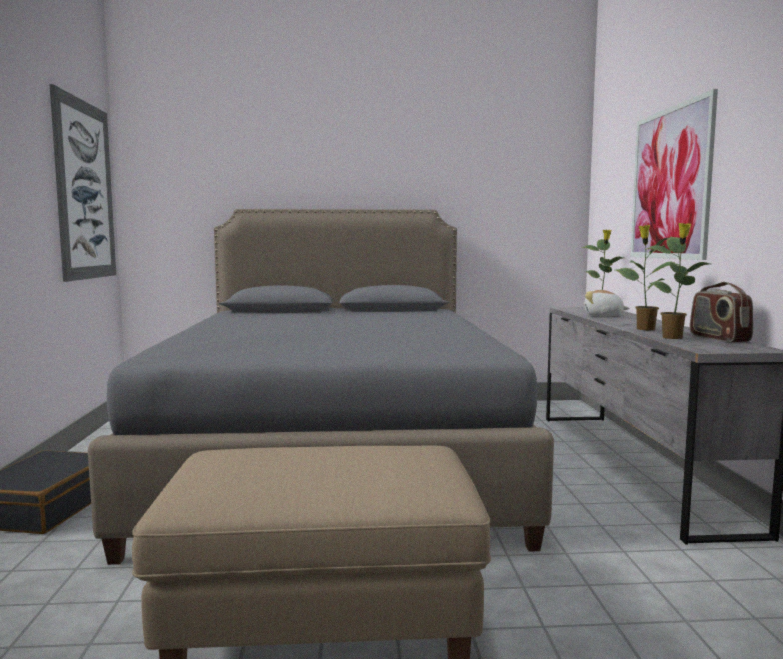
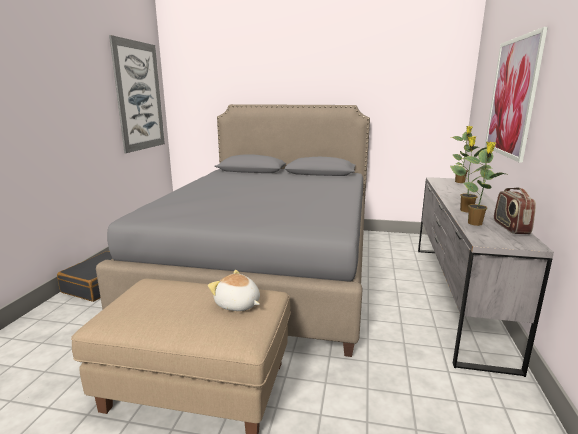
camera: 15 degrees right, 10 degrees up
(603, 316) = (452, 191): plush toy -> plush toy (237, 305)

